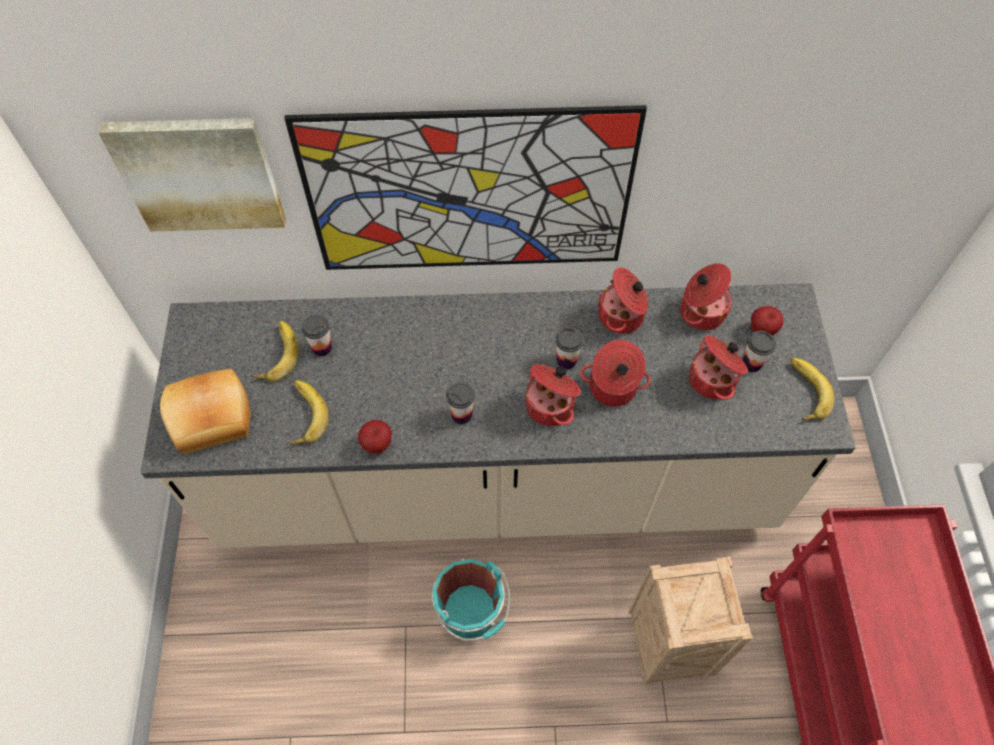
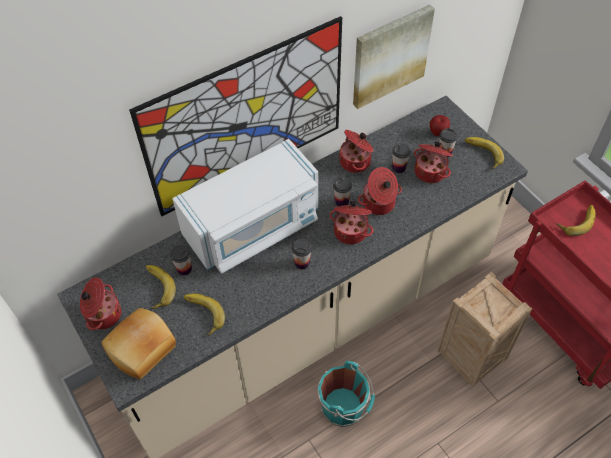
camera: 30 degrees left, 5 degrees down
(199, 173) = (73, 178): picture -> picture (390, 55)
(377, 445) = (263, 307): apple -> none
(435, 337) = (253, 227): none -> white microwave
(673, 353) = (399, 168): none -> cup
(700, 312) = (398, 138): cooking pot -> cooking pot (102, 314)
(893, 555) = (576, 221): none -> banana

